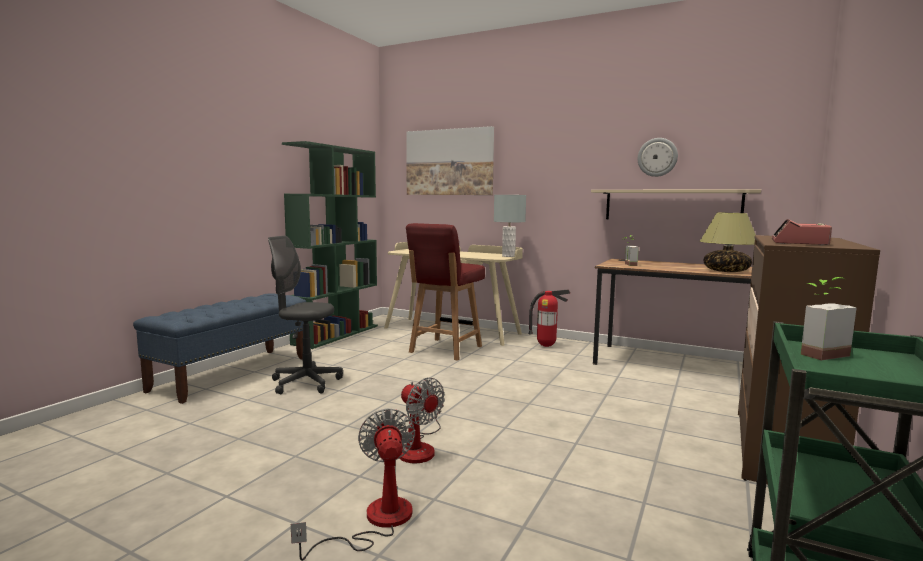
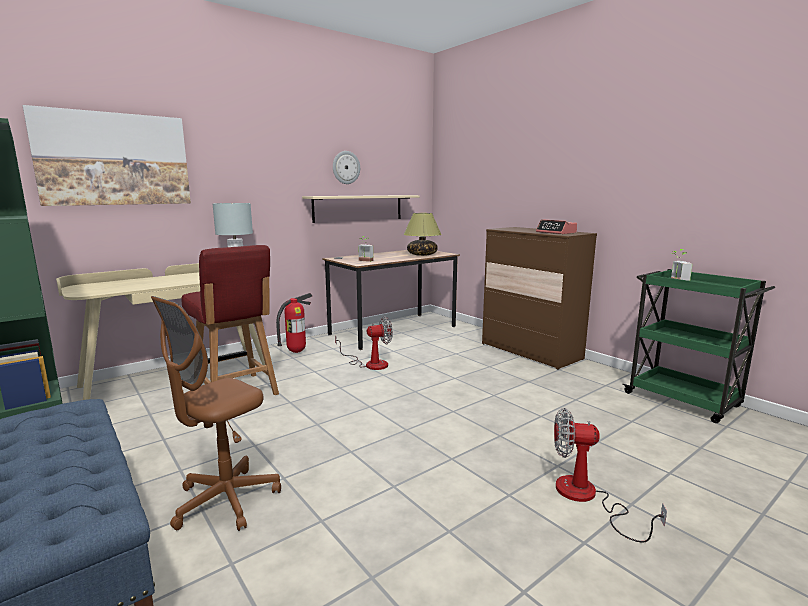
camera: 65 degrees left, 5 degrees up
(306, 383) = (226, 500): grey office chair -> brown office chair
(419, 447) = (468, 454): fan -> fan (370, 364)

